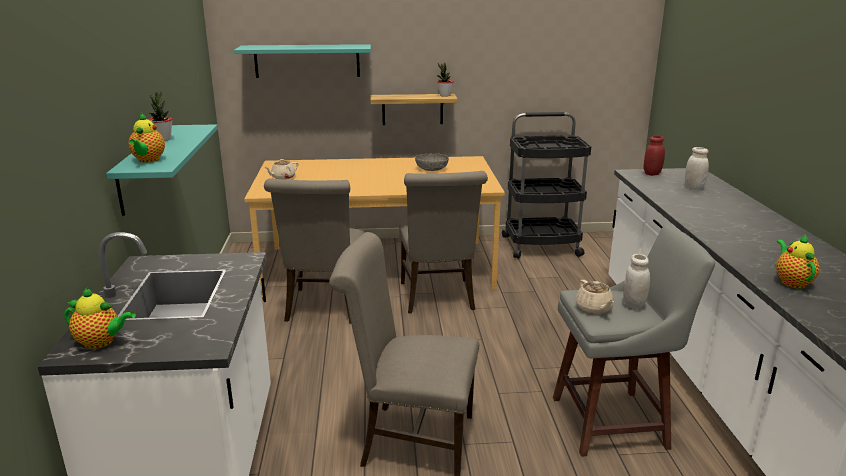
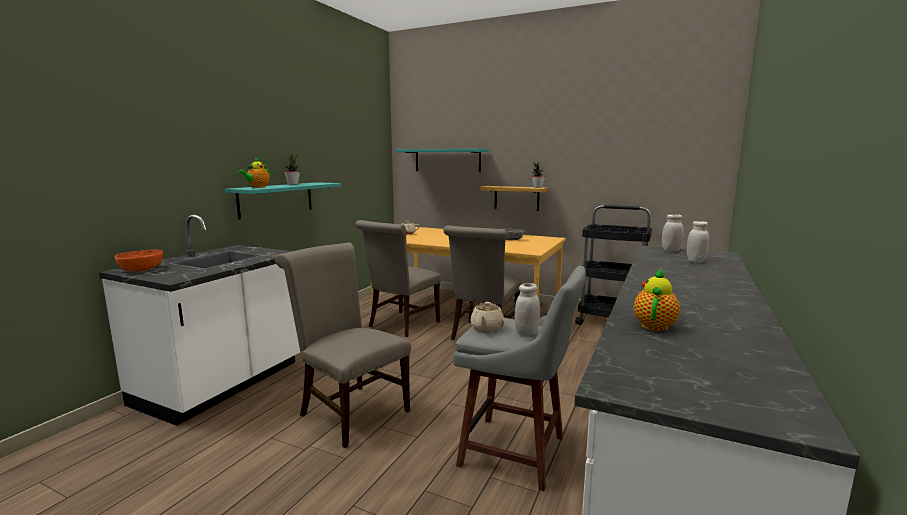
camera: 30 degrees right, 10 degrees down
(101, 342) = (141, 269): teapot -> orange bowl
(652, 174) = (671, 250): red jar -> white jar

